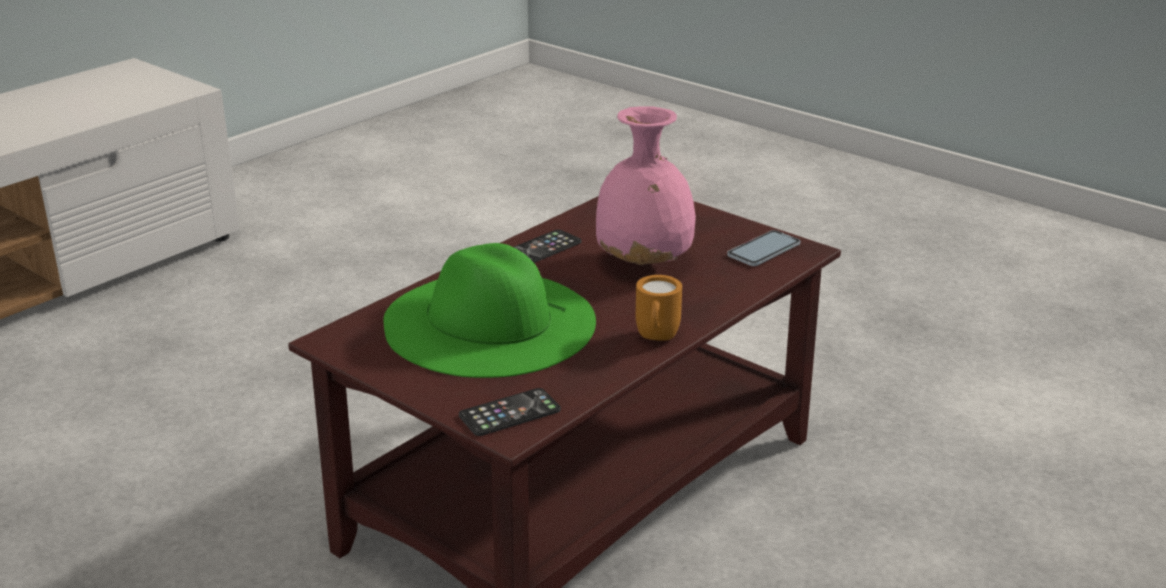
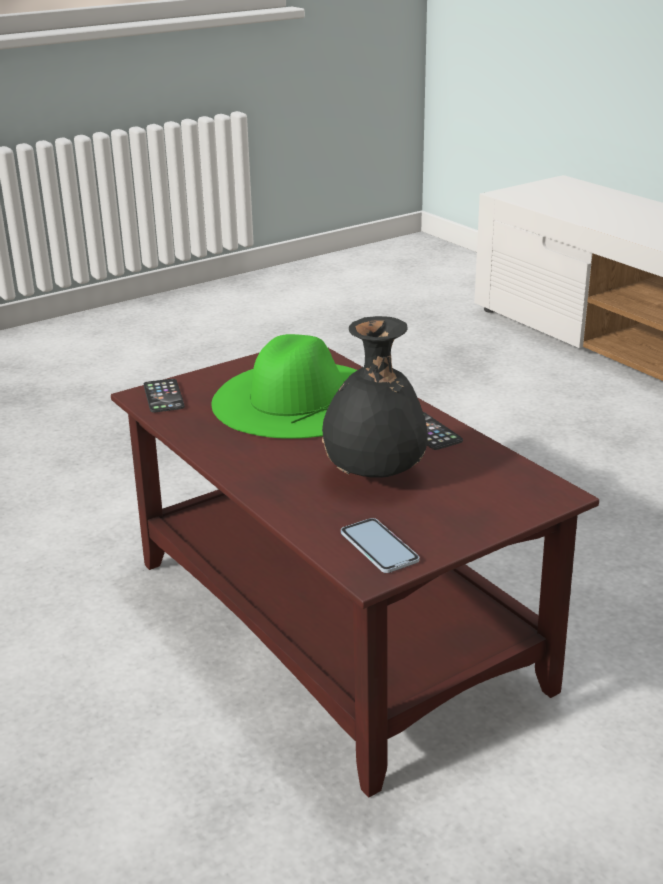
camera: 105 degrees right, 0 degrees up
(646, 263) = (374, 476): pink vase -> black vase
(656, 339) = (227, 460): orange mug -> none

